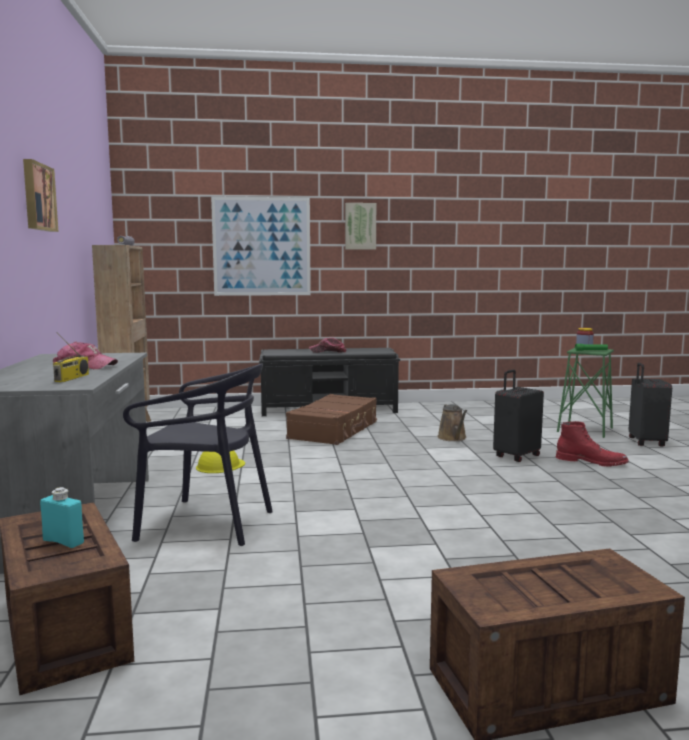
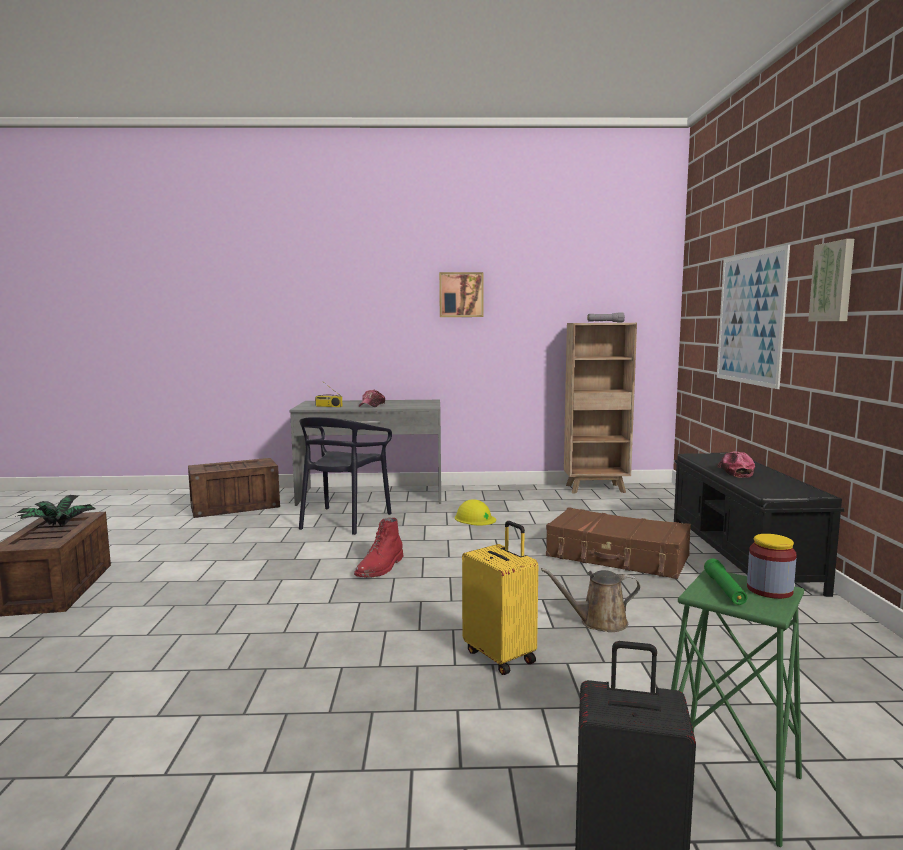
camera: 95 degrees right, 0 degrees up
(63, 542) = (229, 466): turquoise bottle -> none
(516, 456) = (501, 656): black suitcase -> yellow suitcase
(532, 586) = (57, 526): none -> potted plant
(591, 462) = (464, 719): red boot -> red boot (380, 568)

